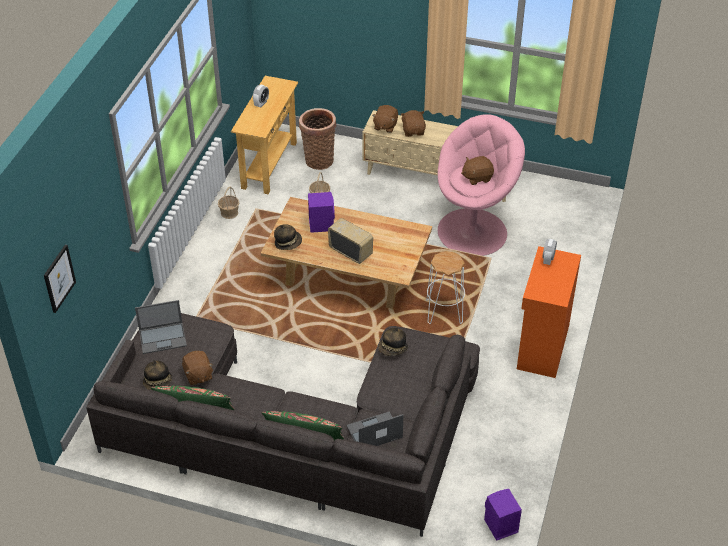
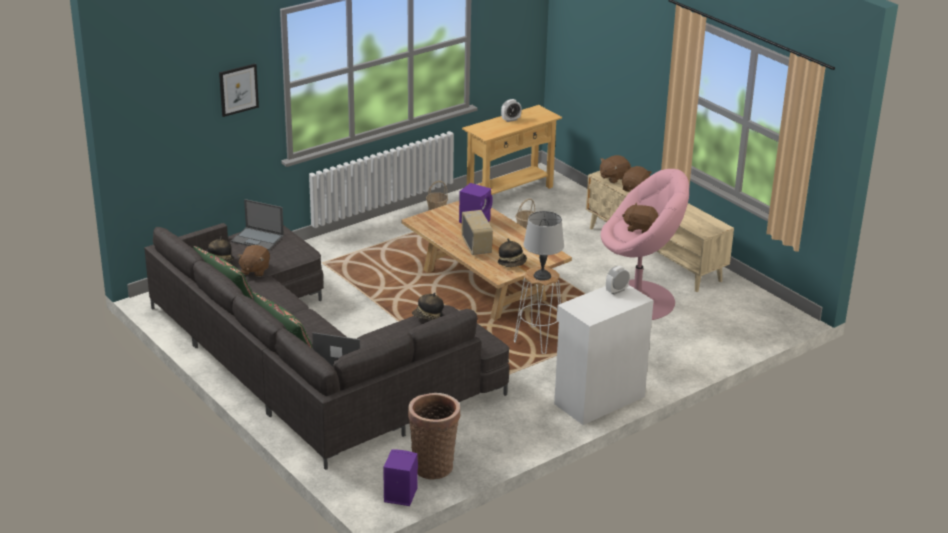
camera: 35 degrees right, 15 degrees down
(59, 278) = (165, 119): picture -> picture (238, 89)
(288, 243) = (432, 222): hat -> hat (512, 263)
(318, 159) = (558, 204): basket -> basket (433, 465)
(450, 263) = (542, 276): none -> grey table lamp
(541, 347) = (598, 400): orange cabinet -> white cabinet

